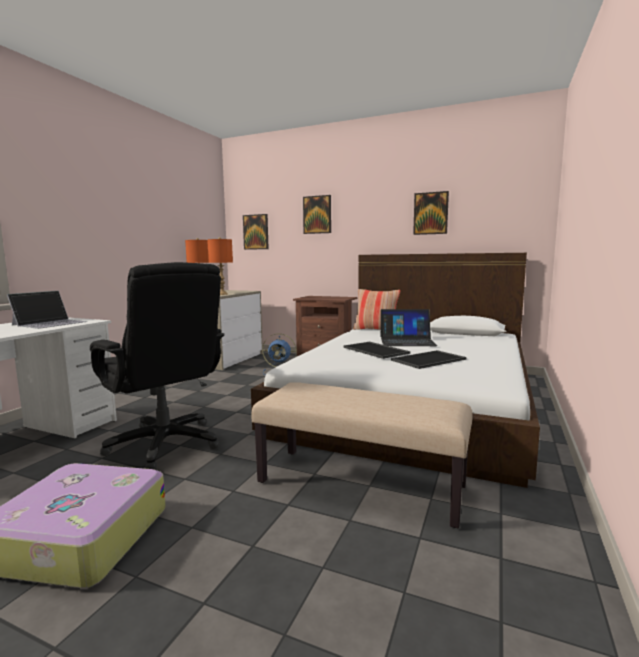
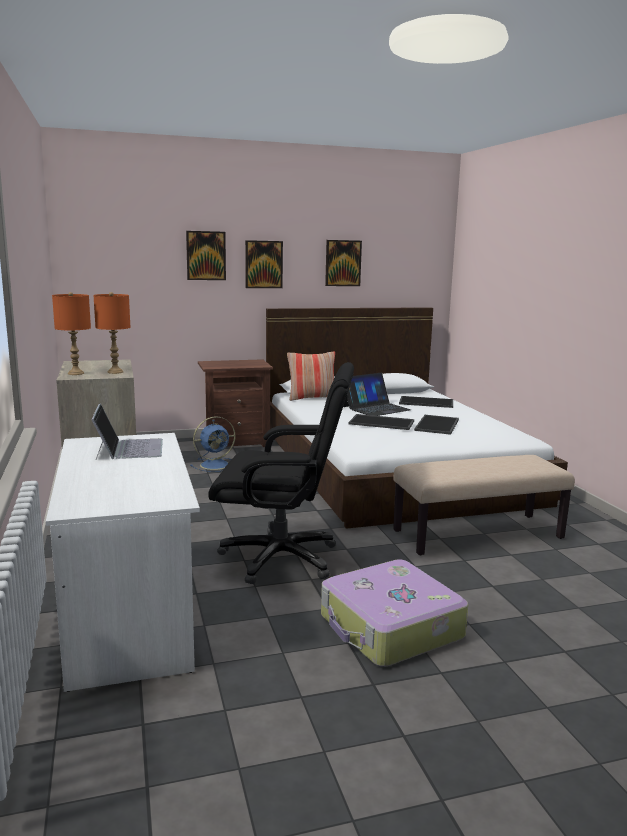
camera: 40 degrees left, 5 degrees up
(256, 232) = (109, 274): picture -> picture (263, 264)
(472, 343) = (425, 402): none -> tray

